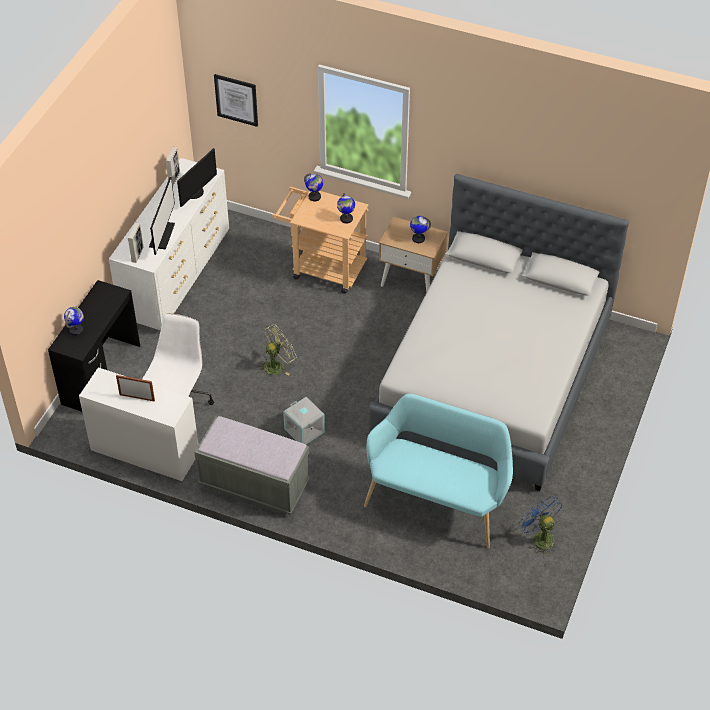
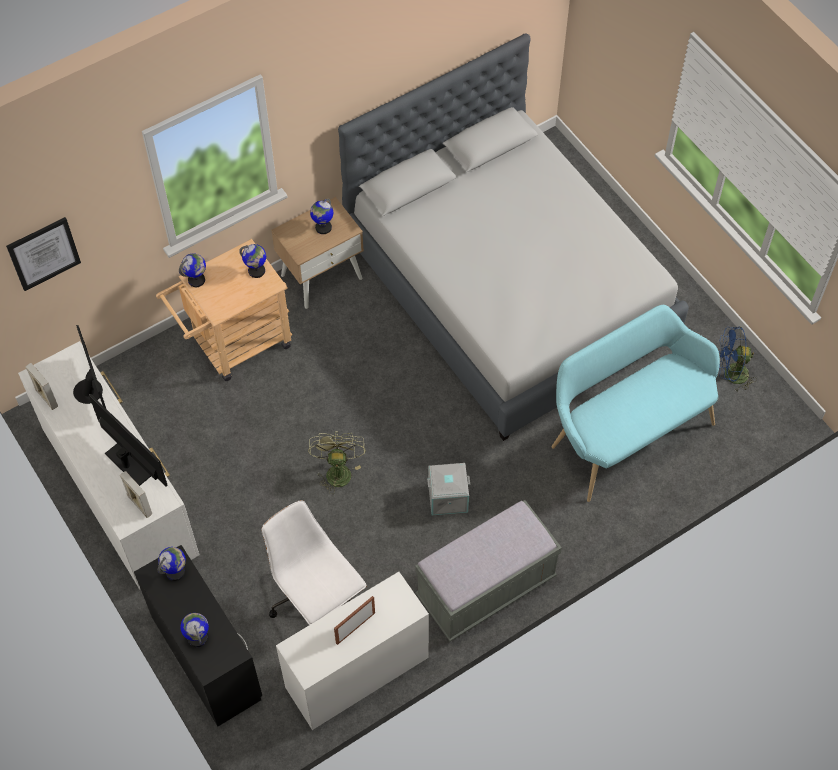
camera: 55 degrees left, 10 degrees up
(111, 297) = (175, 572): none -> globe

